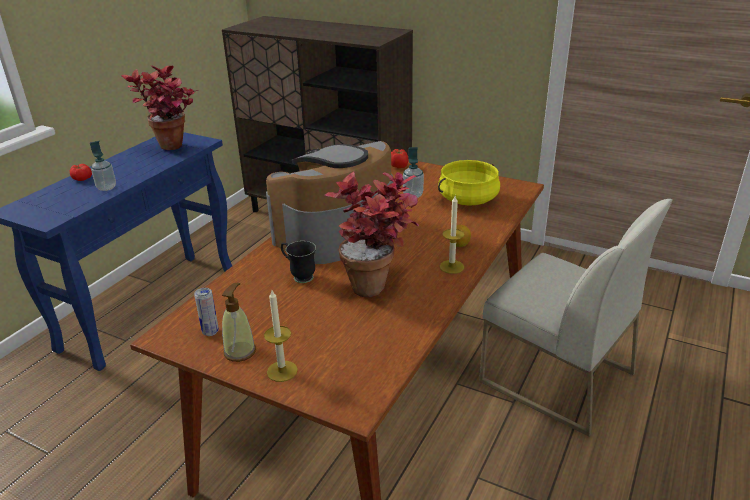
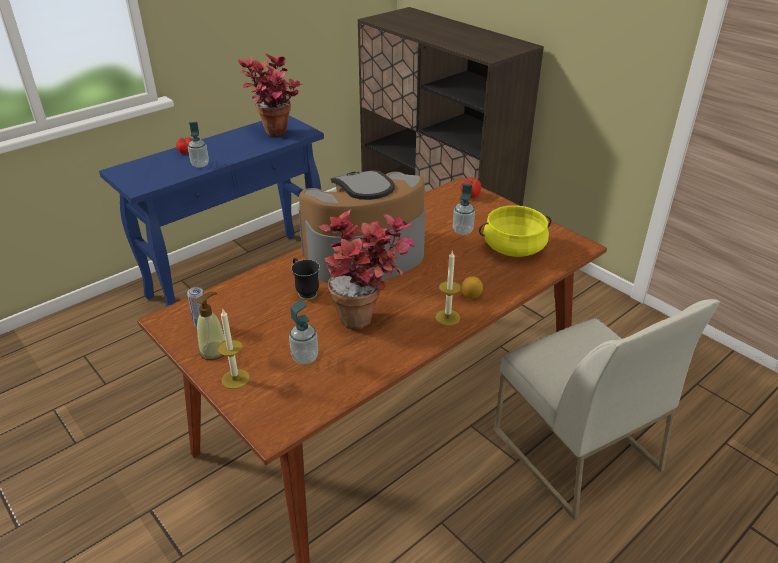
camera: 20 degrees right, 5 degrees up
(341, 333) = (305, 357): none -> soap dispenser

